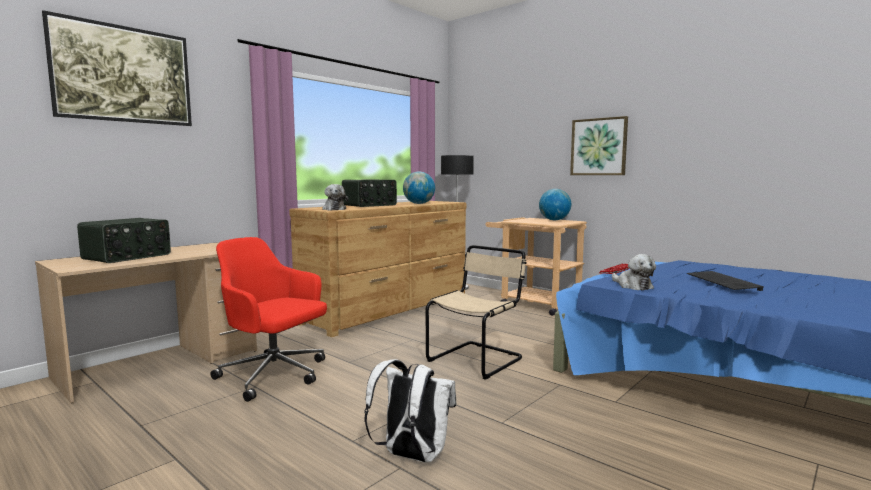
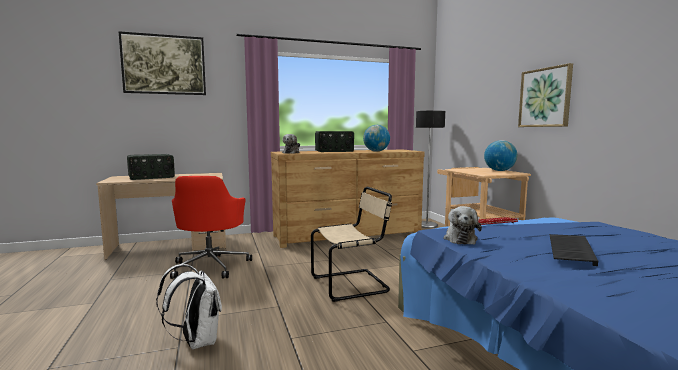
camera: 30 degrees right, 0 degrees up
(274, 375) = (211, 266): red office chair -> red office chair turned 150 degrees counterclockwise

